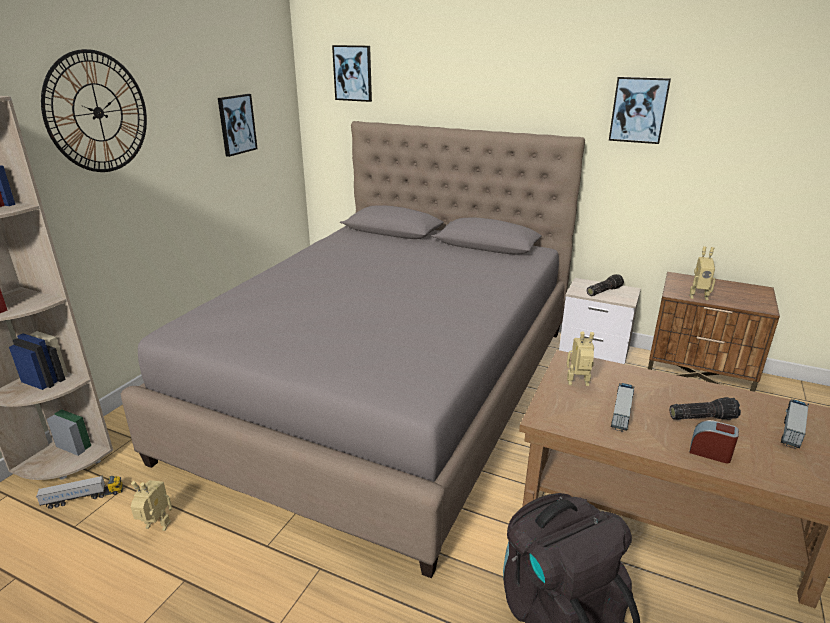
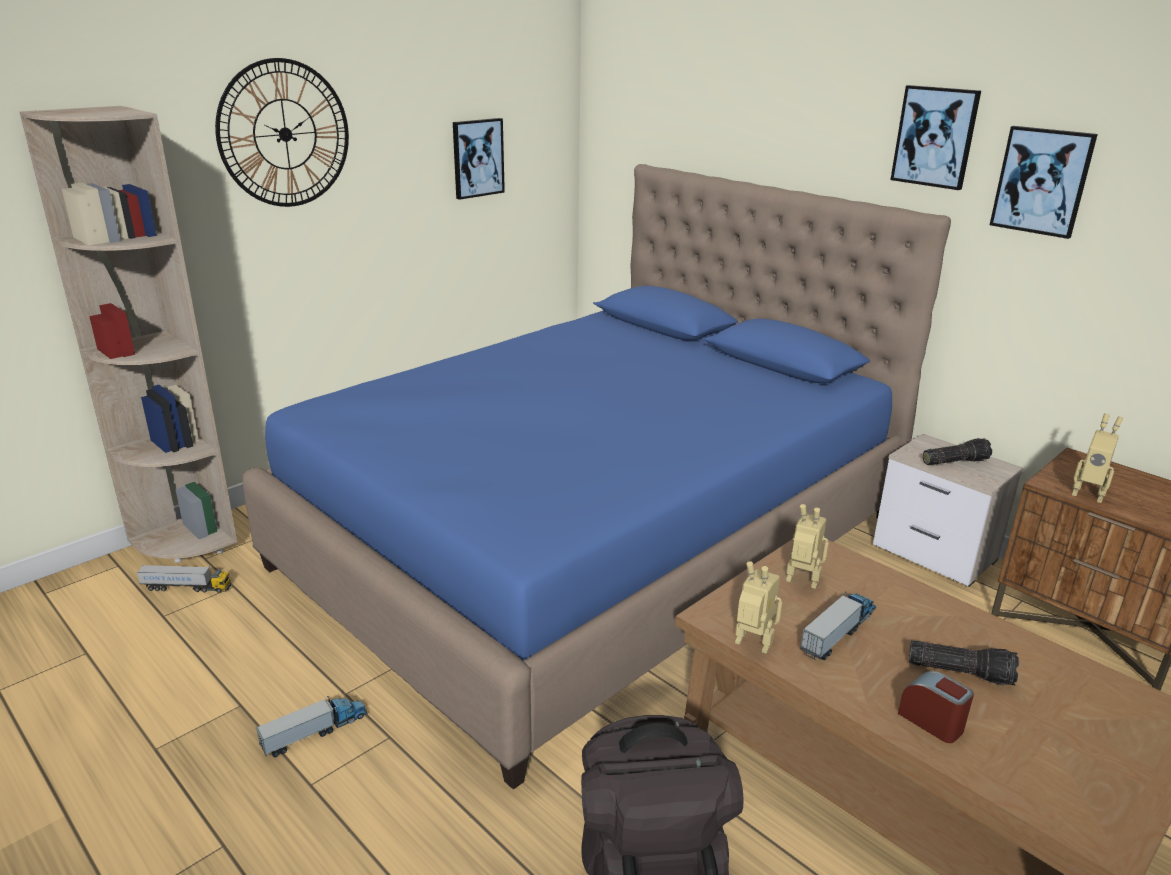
camera: 20 degrees right, 0 degrees up
(156, 528) = (240, 640): toy robot -> toy robot (751, 646)
(353, 73) = (648, 97): picture -> picture (935, 137)
(388, 388) = (596, 541): grey bed -> blue bed
(792, 427) = (1105, 723): toy truck -> toy truck (315, 732)

